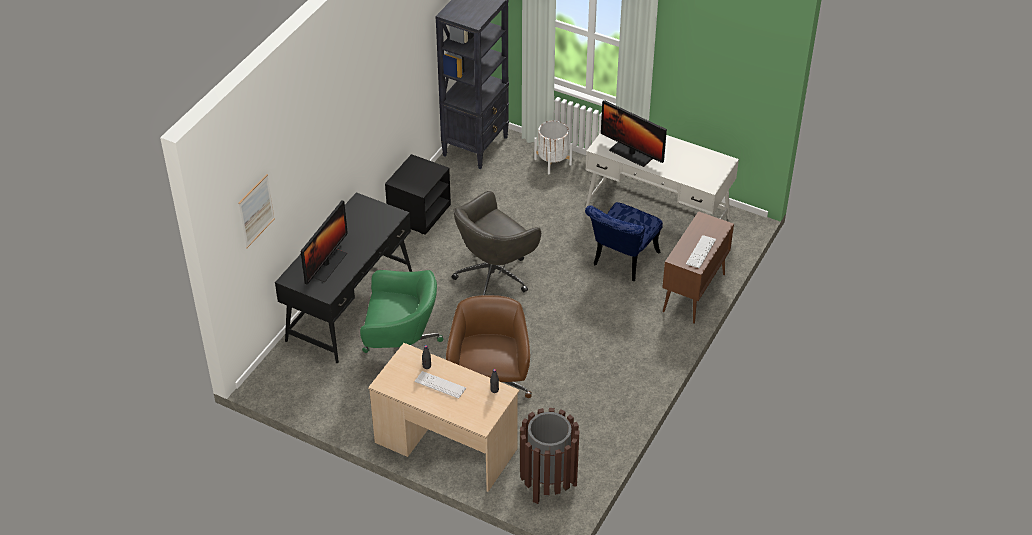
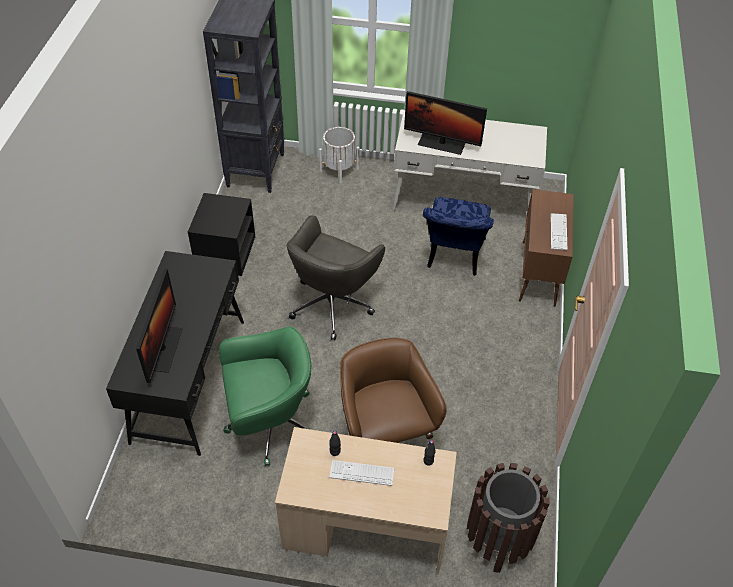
camera: 20 degrees left, 5 degrees up
(256, 211) = (67, 314): picture -> none

